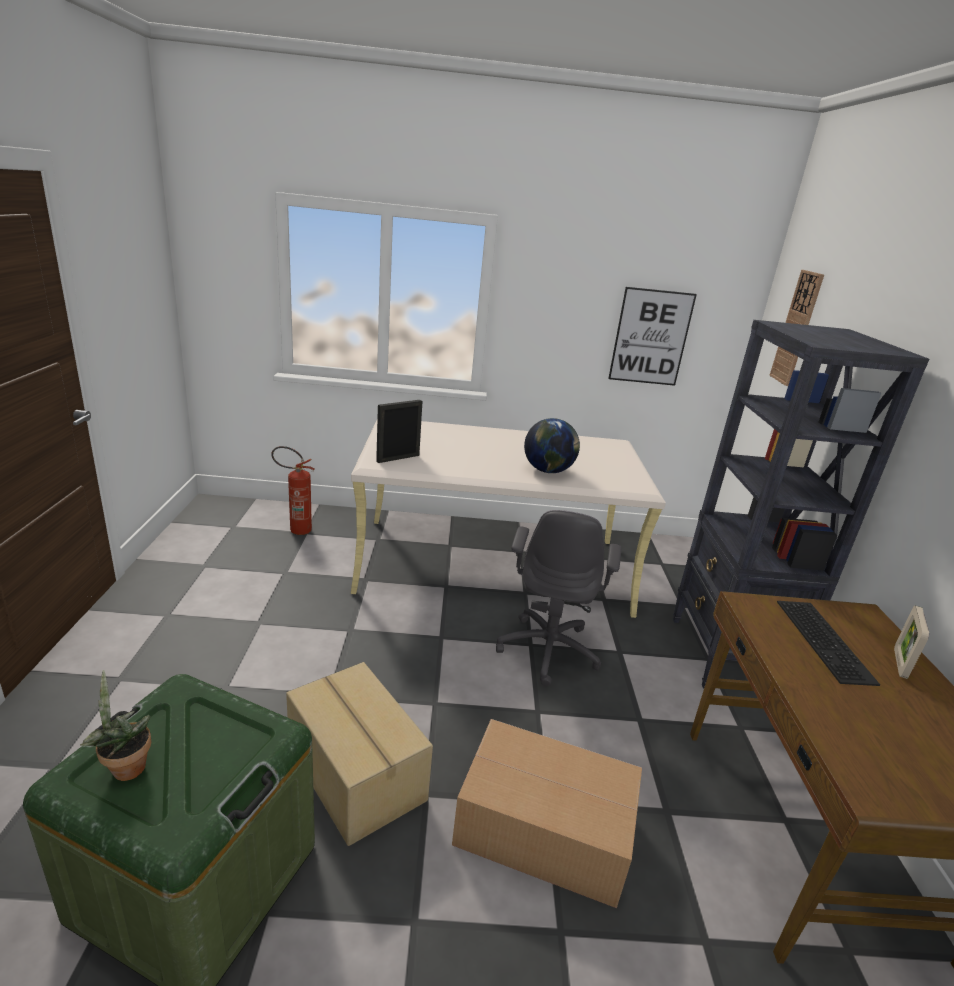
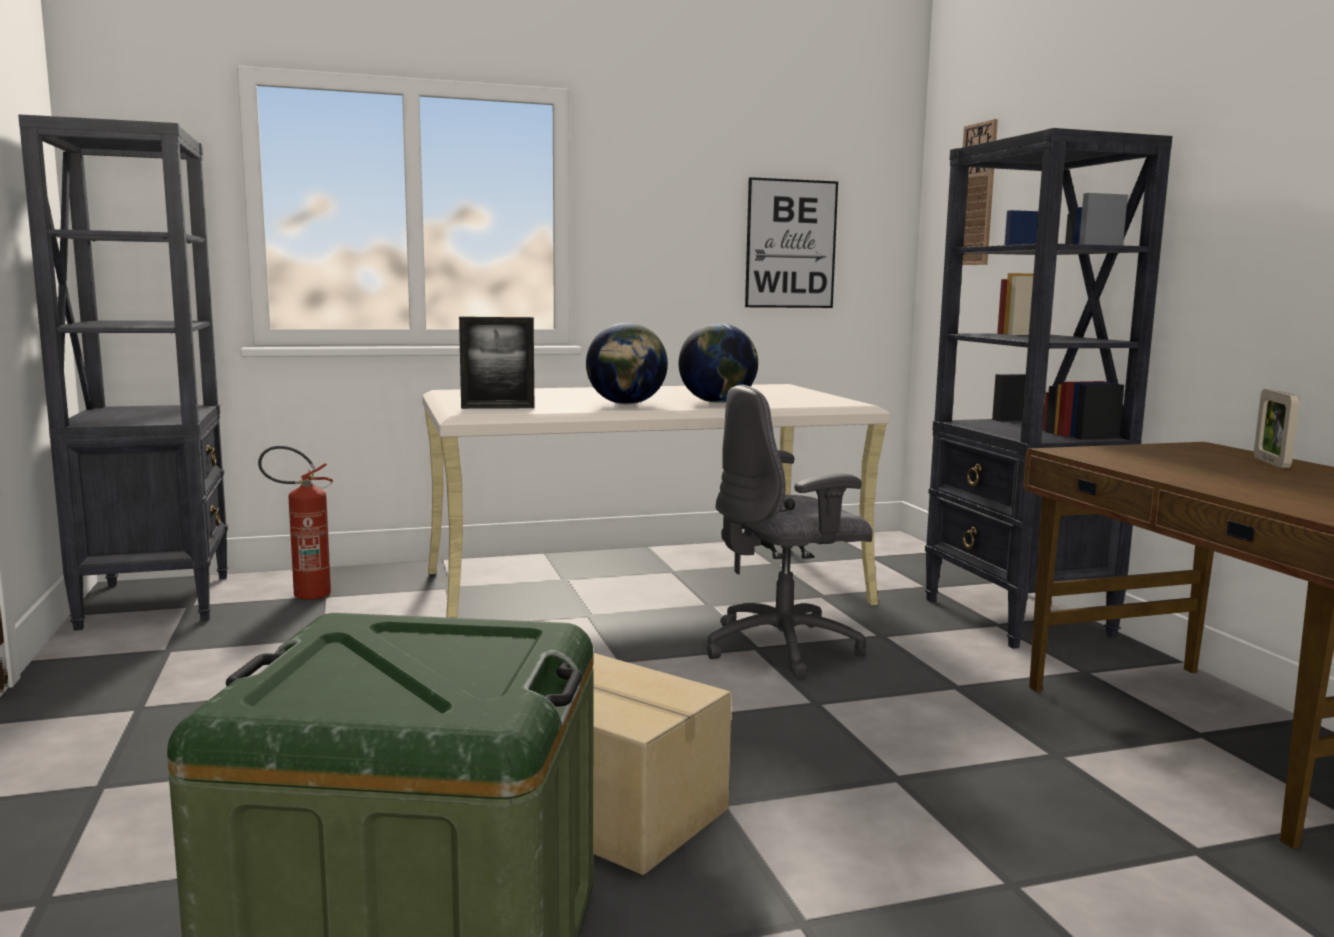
camera: 15 degrees left, 15 degrees down
(125, 767) = (329, 687): potted plant -> none
(219, 518) = (157, 601): none -> black bookcase
(398, 458) = (498, 408): picture frame -> picture frame turned 135 degrees counterclockwise
(484, 464) = (626, 404): none -> globe
(546, 830) = (916, 802): cardboard box -> none
(548, 649) = (785, 648): grey office chair -> grey office chair turned 75 degrees clockwise
(826, 641) = (1181, 460): keyboard -> none

